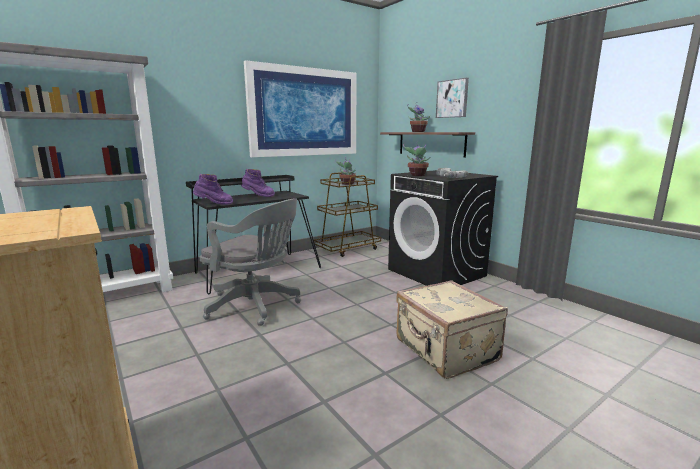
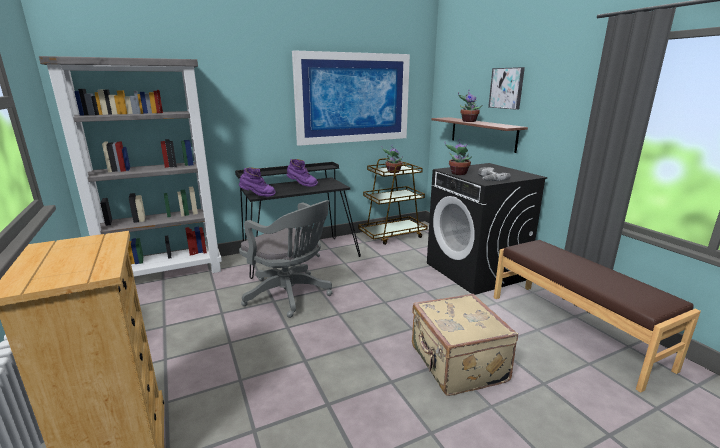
camera: 10 degrees right, 5 degrees up
(541, 311) = (573, 329): none -> brown bench

